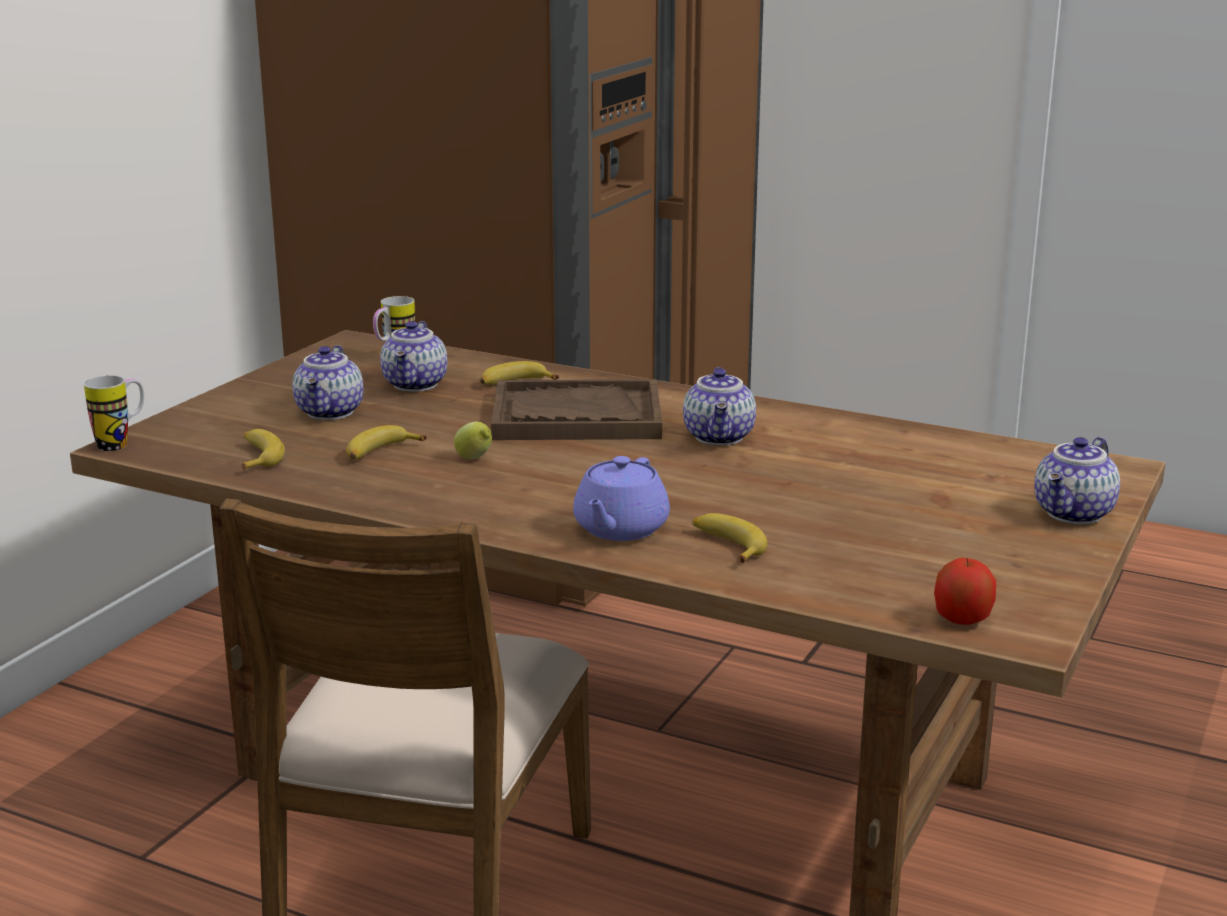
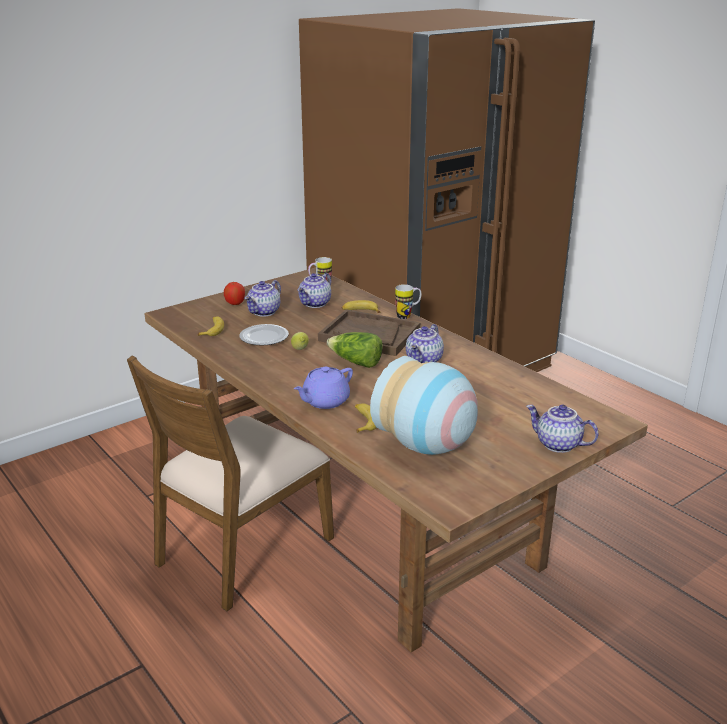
camera: 25 degrees right, 5 degrees up
(121, 443) = (167, 312): mug -> mug (408, 316)
(380, 452) = (264, 338): banana -> plate
(603, 460) = (356, 362): none -> lettuce
(881, 558) = (428, 446): none -> vase
(962, 619) = (430, 489): apple -> apple (235, 303)
(1075, 514) = (557, 445): teapot -> teapot turned 60 degrees clockwise

